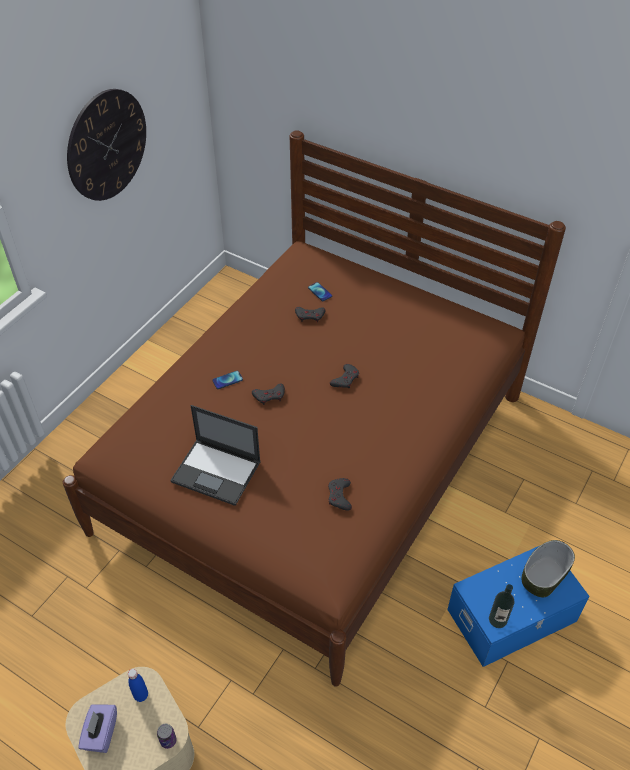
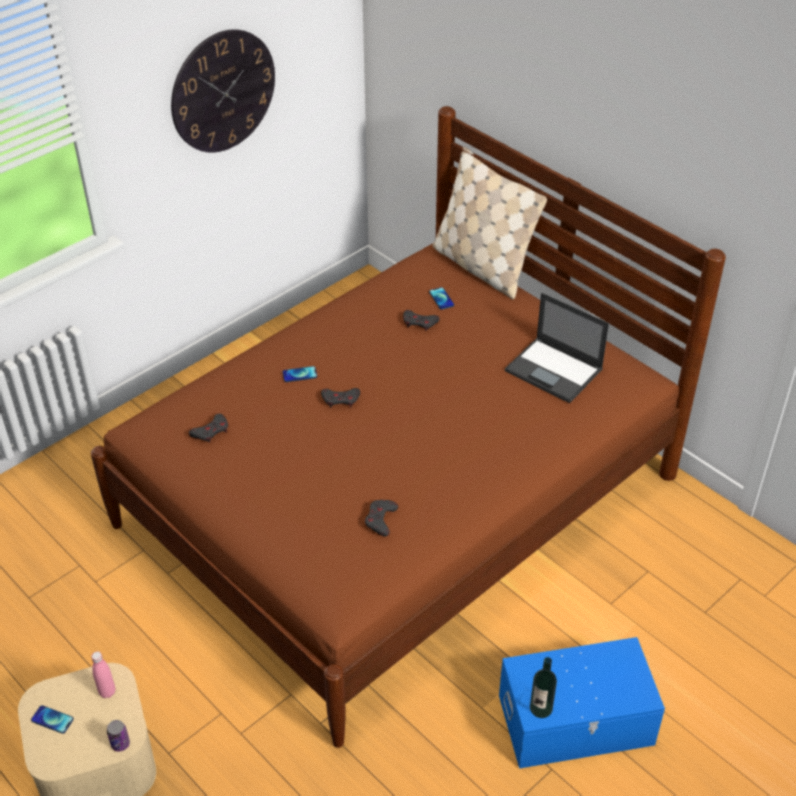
camera: 15 degrees right, 5 degrees down
(101, 733) = (52, 720): purple tissue box -> phone
(141, 695) = (107, 692): blue bottle -> pink bottle
(217, 472) = (253, 468): laptop -> laptop (554, 370)
(342, 258) = (482, 267): none -> beige pillow
(345, 379) = (435, 398): grey game controller -> grey game controller (211, 431)
(543, 578) = (615, 675): bowl -> none

